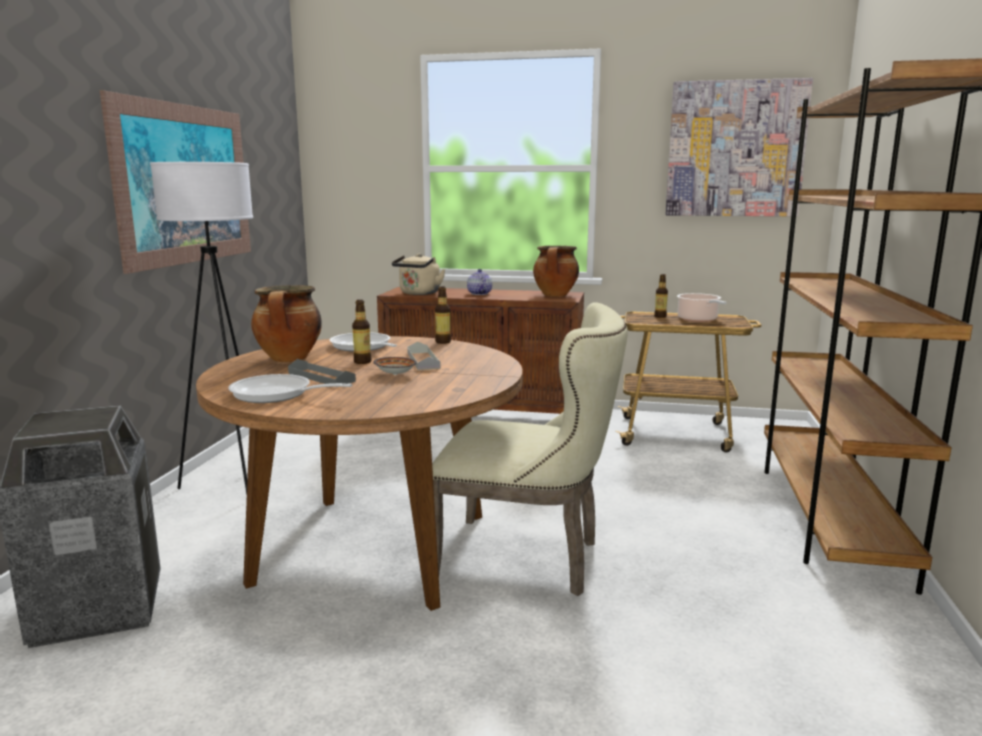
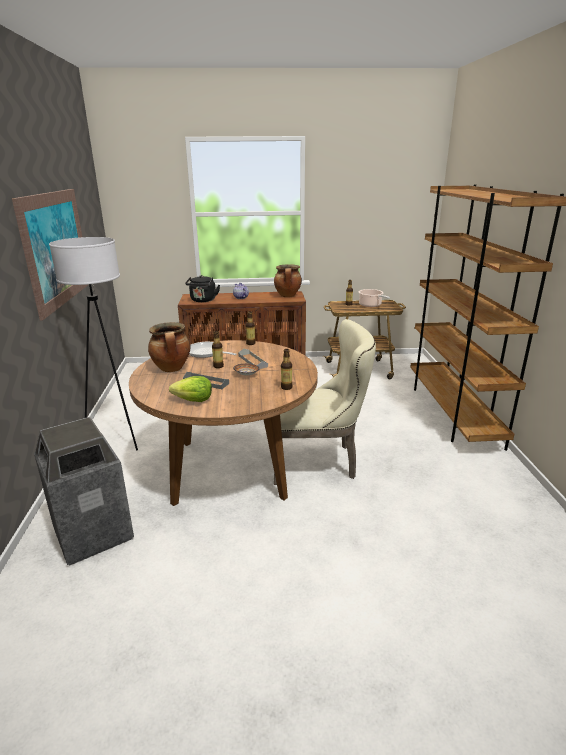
camera: 15 degrees left, 10 degrees up
(277, 395) = (193, 400): frying pan -> lettuce
(418, 293) = (203, 300): beige kettle -> black kettle
(443, 394) = (286, 387): none -> bottle
(735, 149) = (385, 200): picture -> none

